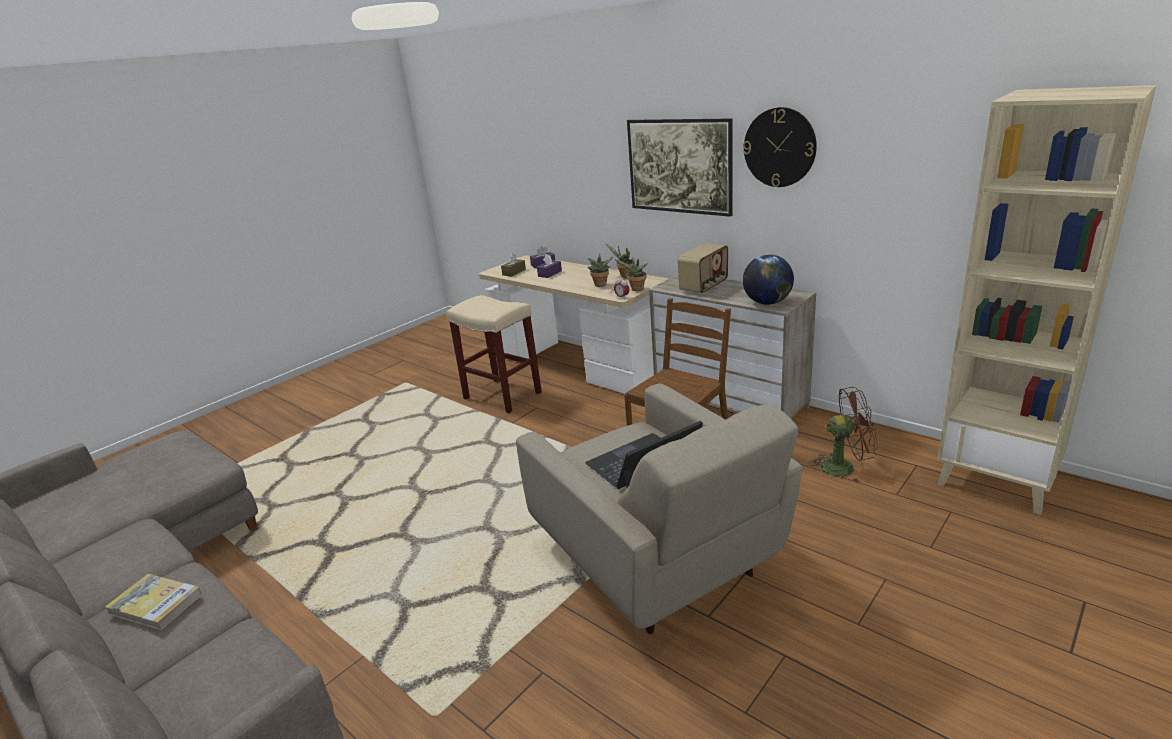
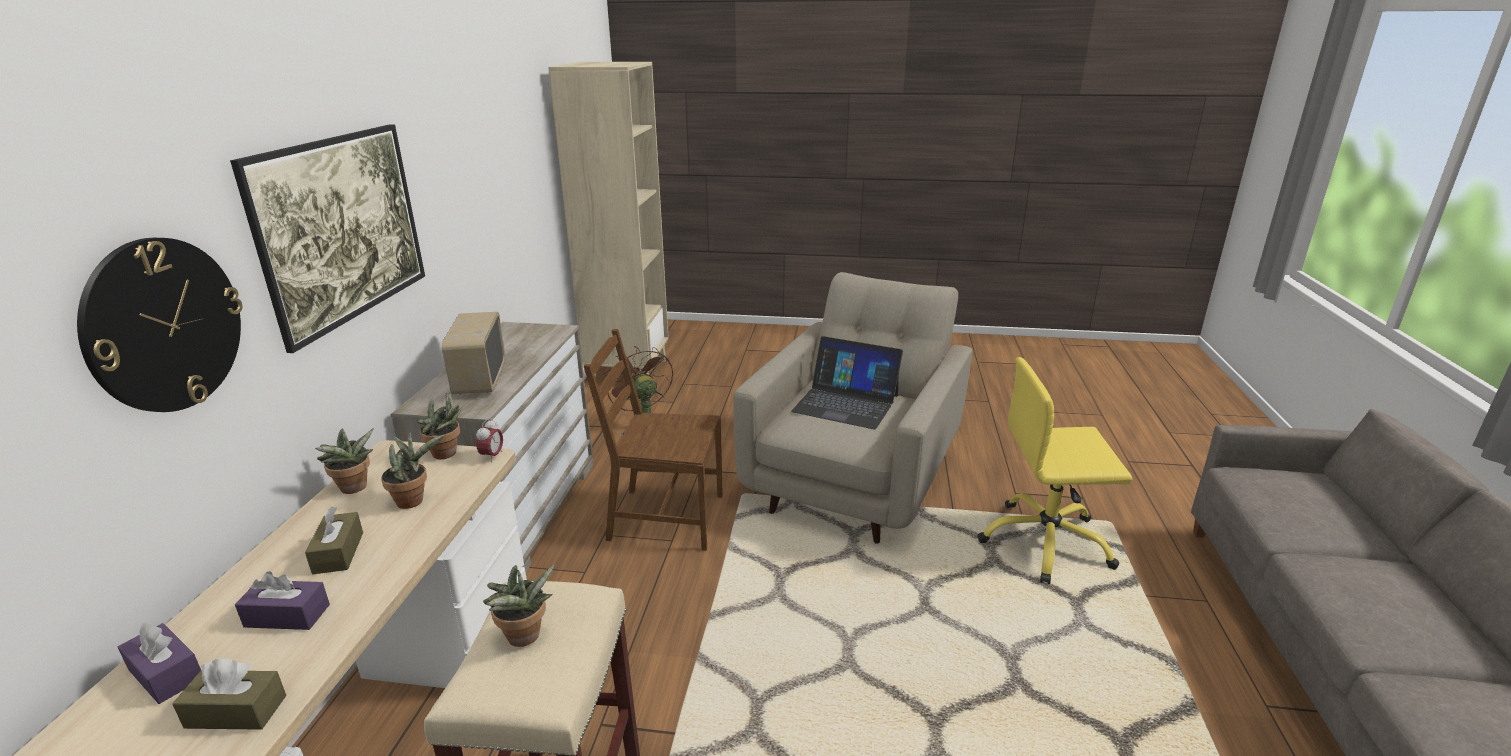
camera: 125 degrees left, 0 degrees up
(156, 604) = (1395, 606): book -> none
(467, 638) = (1045, 543): none -> yellow office chair
(490, 304) = (524, 639): none -> potted plant
(578, 277) = (338, 553): none -> brown tissue box
(704, 287) = (479, 380): radio -> radio turned 105 degrees counterclockwise
(767, 303) = (545, 337): globe -> none
(779, 147) = (440, 156): wall clock -> wall clock (164, 325)

